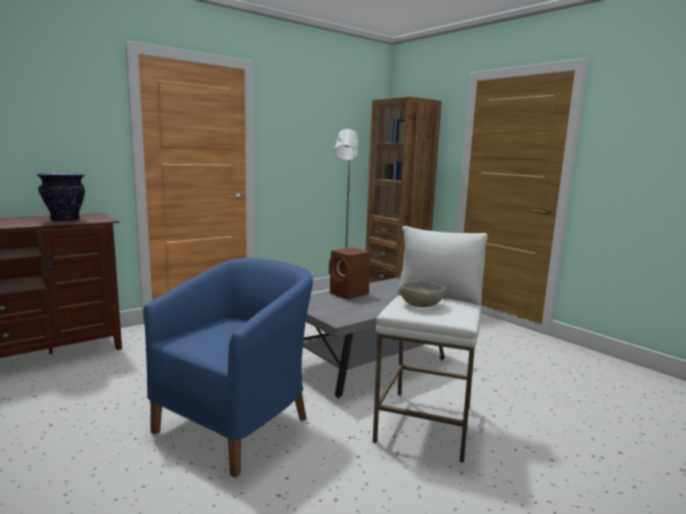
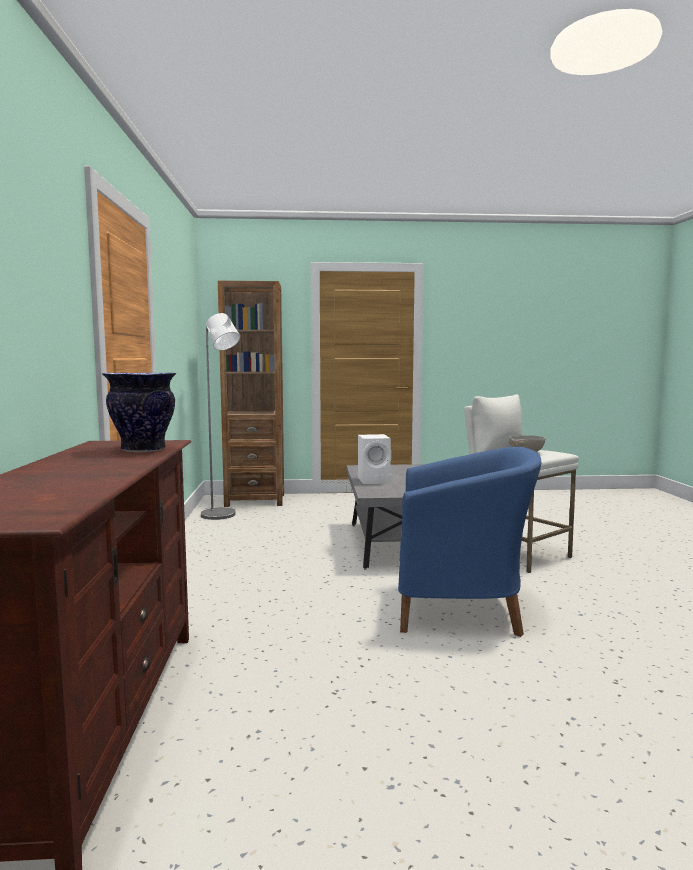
camera: 55 degrees left, 5 degrees down
(237, 424) = (462, 609): blue armchair -> blue armchair turned 120 degrees clockwise
(349, 294) = (375, 480): brown speaker -> white speaker

